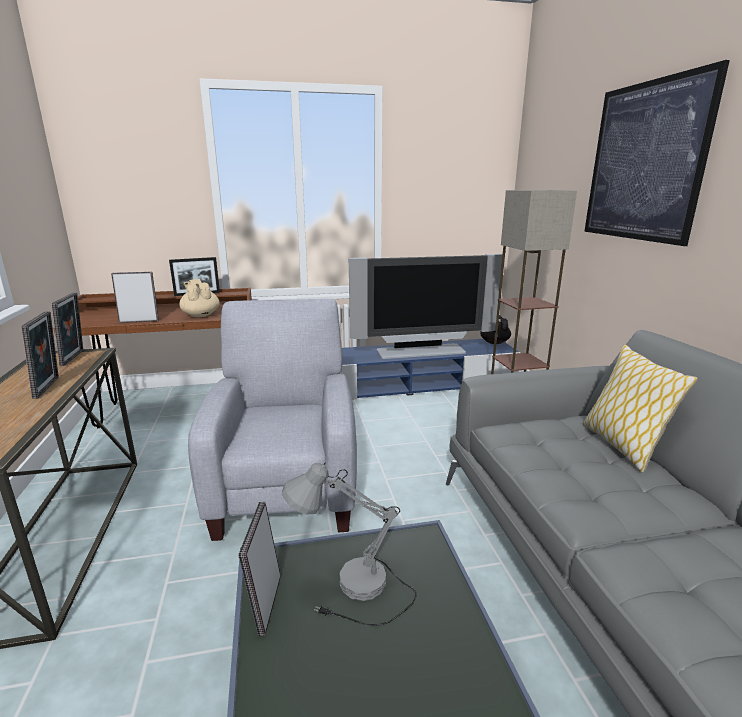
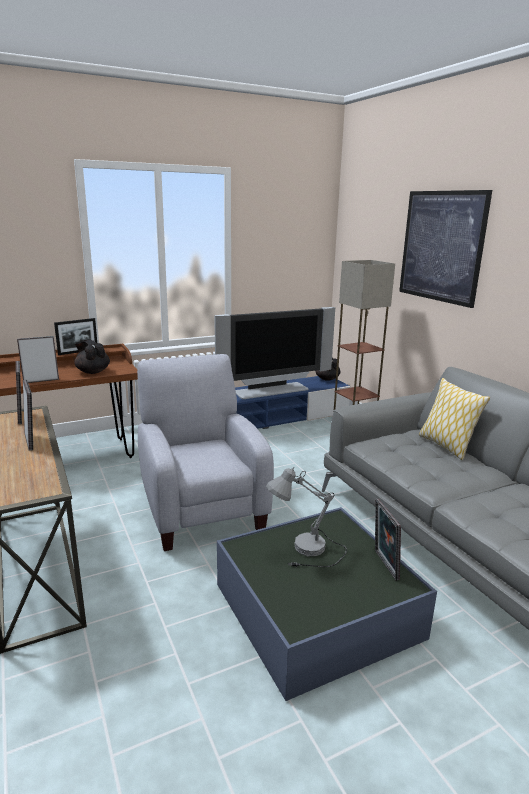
camera: 15 degrees left, 0 degrees up
(200, 315) = (92, 371): beige teapot -> black teapot
(265, 604) = (254, 567): picture frame -> picture frame (383, 565)

